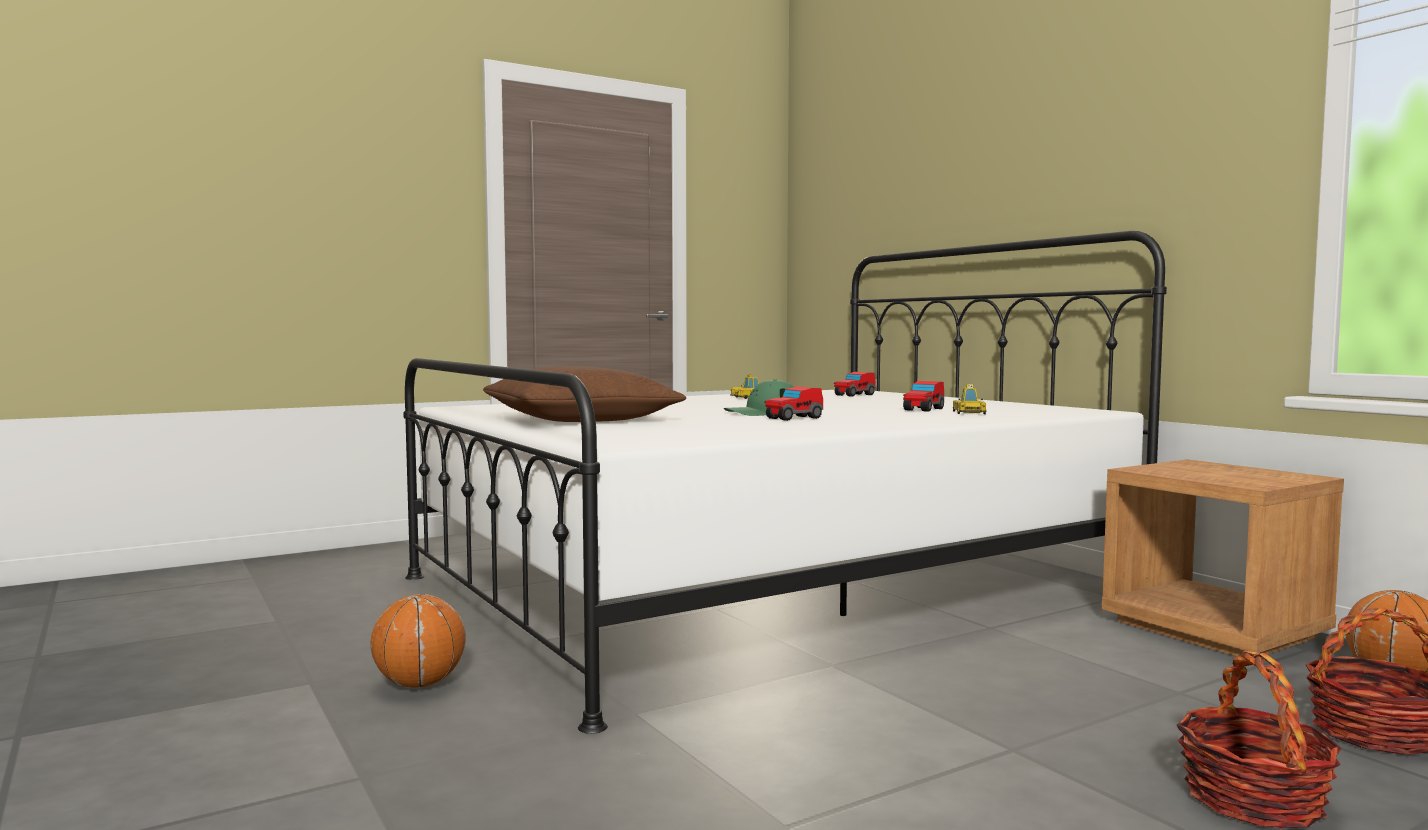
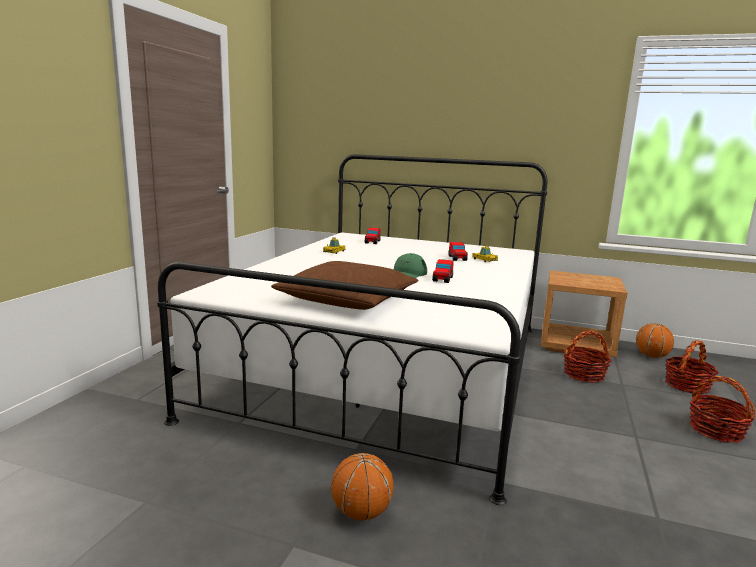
camera: 40 degrees left, 10 degrees up
(1119, 663) = (584, 374): none -> basket

